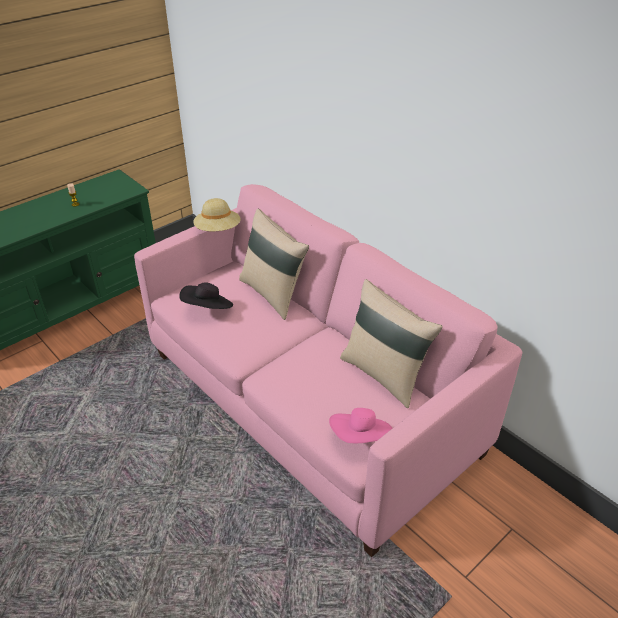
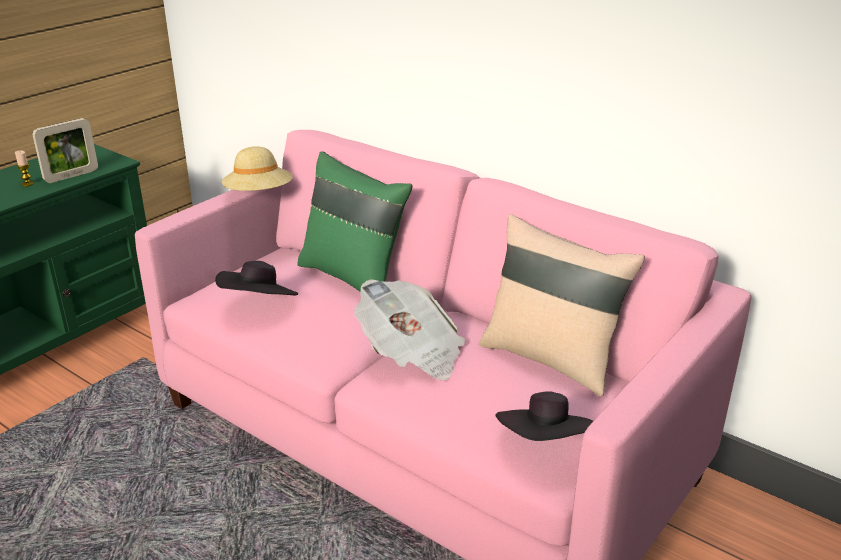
camera: 10 degrees left, 10 degrees down
(103, 200) = (71, 176): none -> picture frame
(273, 294) = (354, 277): beige pillow -> green pillow
(294, 359) = (411, 353): none -> newspaper
(360, 438) = (545, 443): pink hat -> black hat

